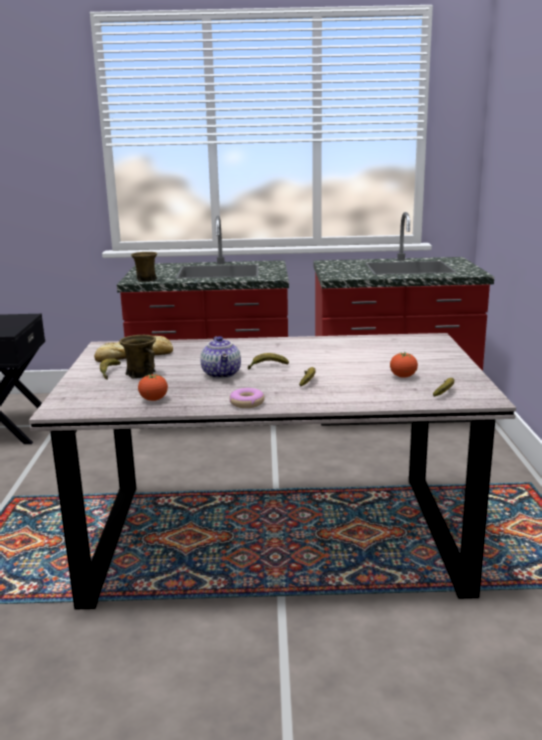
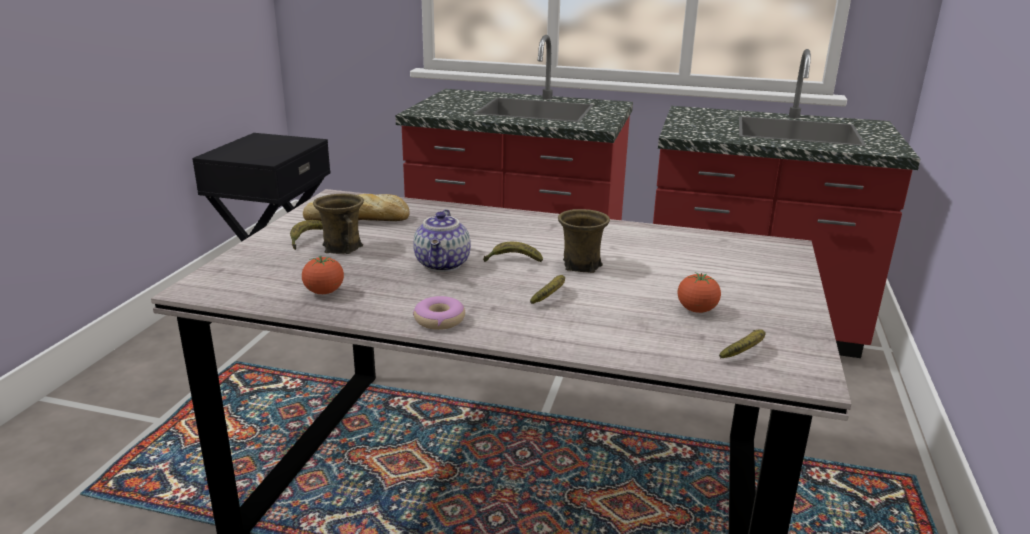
camera: 15 degrees right, 5 degrees up
(146, 279) = (435, 112): brown mug -> brown mug (580, 265)

